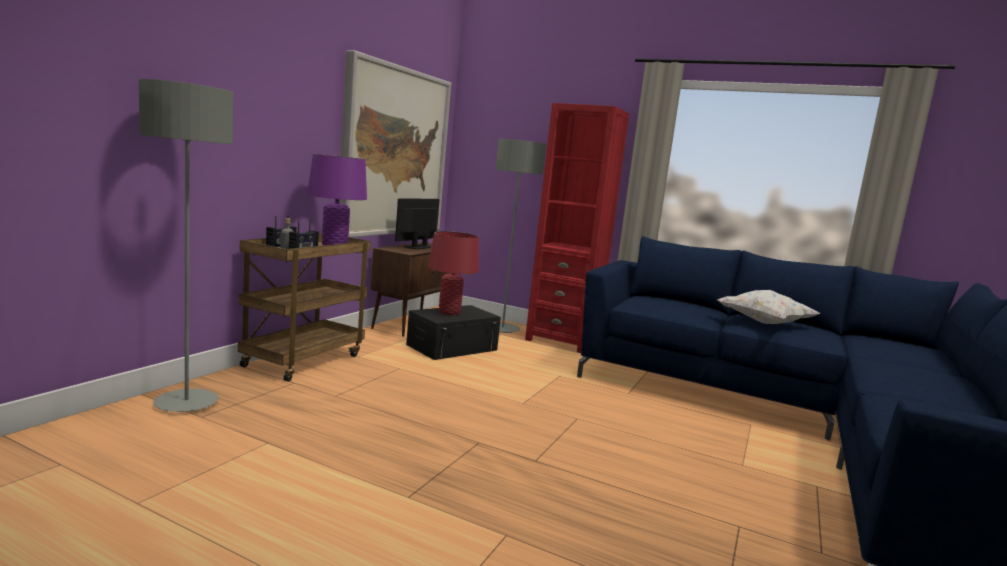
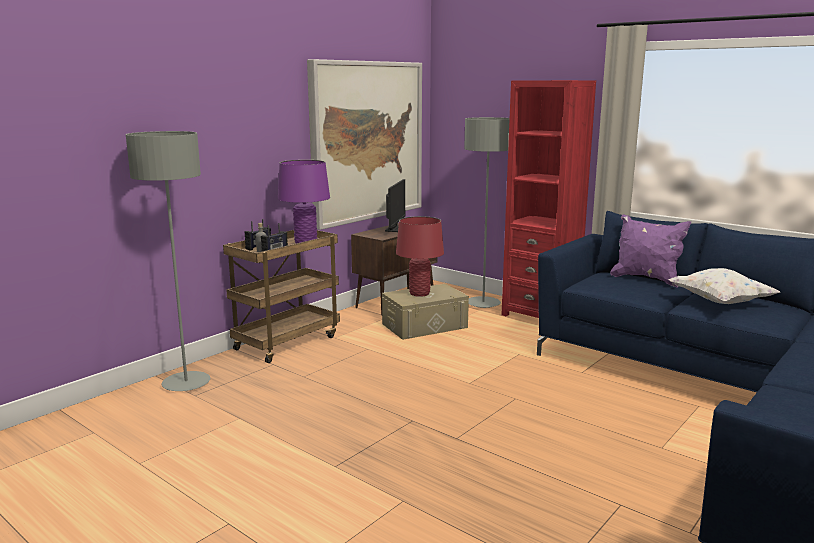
camera: 15 degrees right, 5 degrees up
(417, 247) = (395, 229): monitor -> monitor turned 150 degrees clockwise
(452, 347) = (424, 326): black storage box -> beige storage box
(683, 302) = (646, 279): none -> purple pillow

